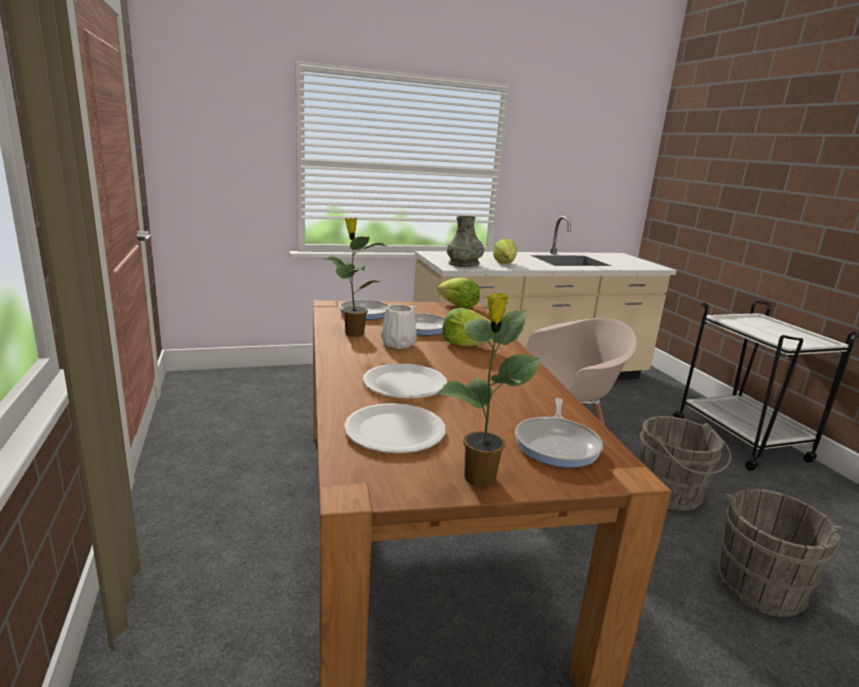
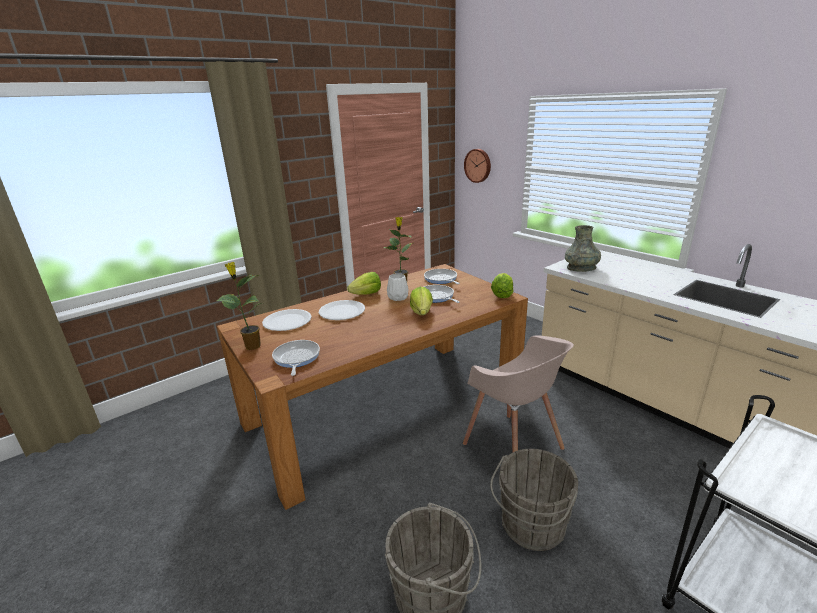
camera: 70 degrees right, 5 degrees up
(203, 159) = (478, 165): none -> wall clock
(505, 263) = (623, 278): lettuce -> lettuce (366, 294)
(557, 444) = (296, 358): frying pan -> frying pan turned 90 degrees clockwise

